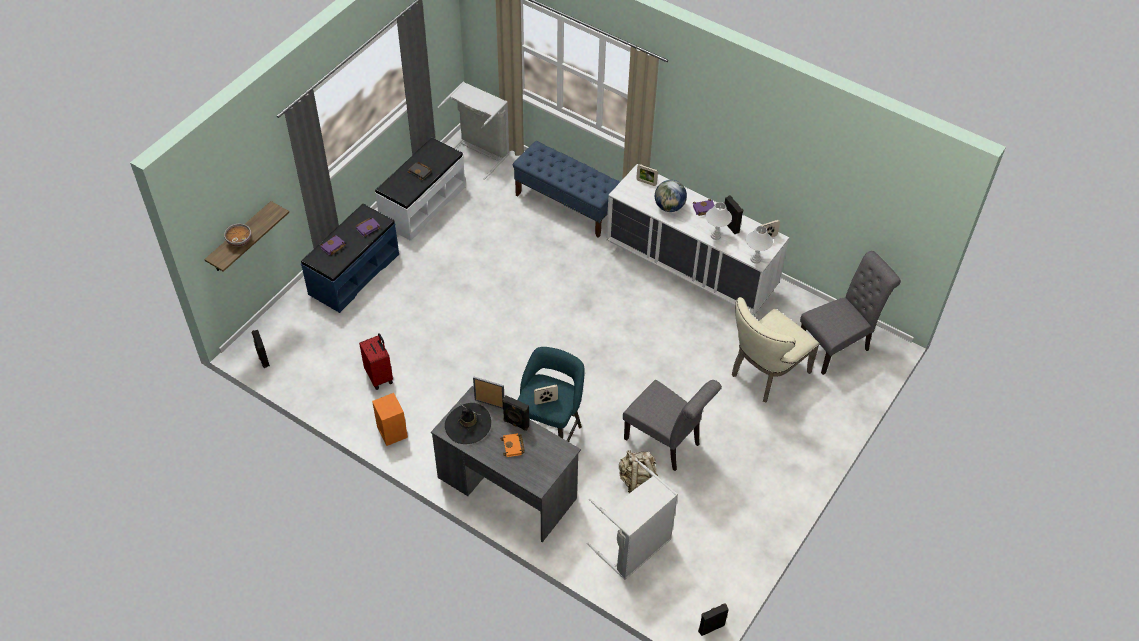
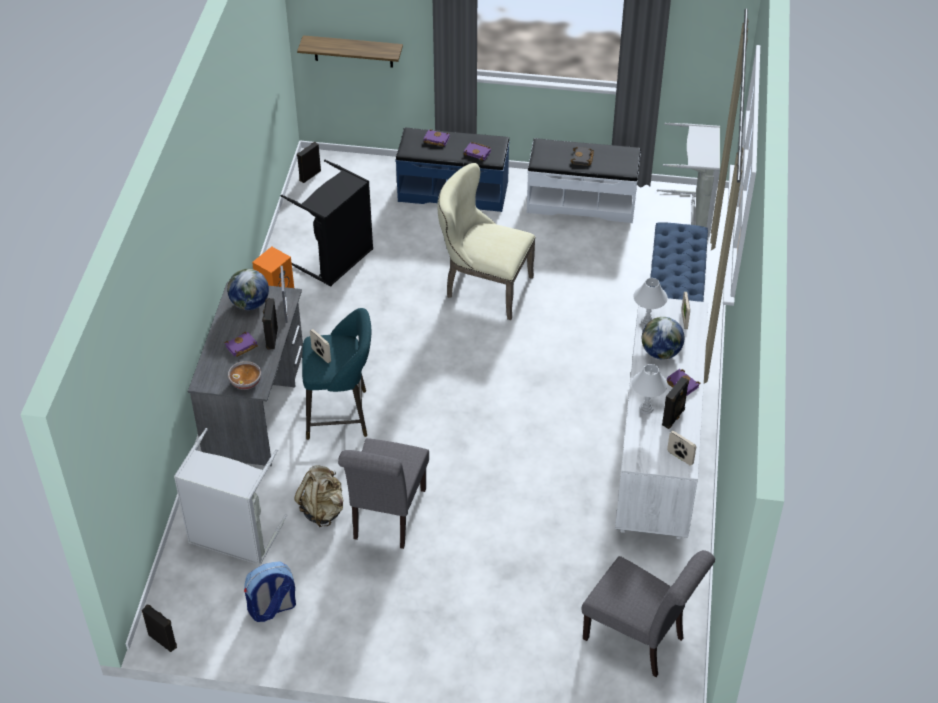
camera: 65 degrees right, 5 degrees down
(239, 240) = (339, 45): bowl -> bowl (246, 382)
(380, 376) = (337, 260): red suitcase -> black laundry basket
(468, 425) = (250, 304): black hat -> globe
(513, 447) = (241, 347): orange book -> purple book
(714, 545) = (272, 608): none -> backpack
(755, 259) = (636, 457): white table lamp -> white table lamp (647, 322)
(765, 374) = (544, 579): beige chair -> beige chair (483, 287)

